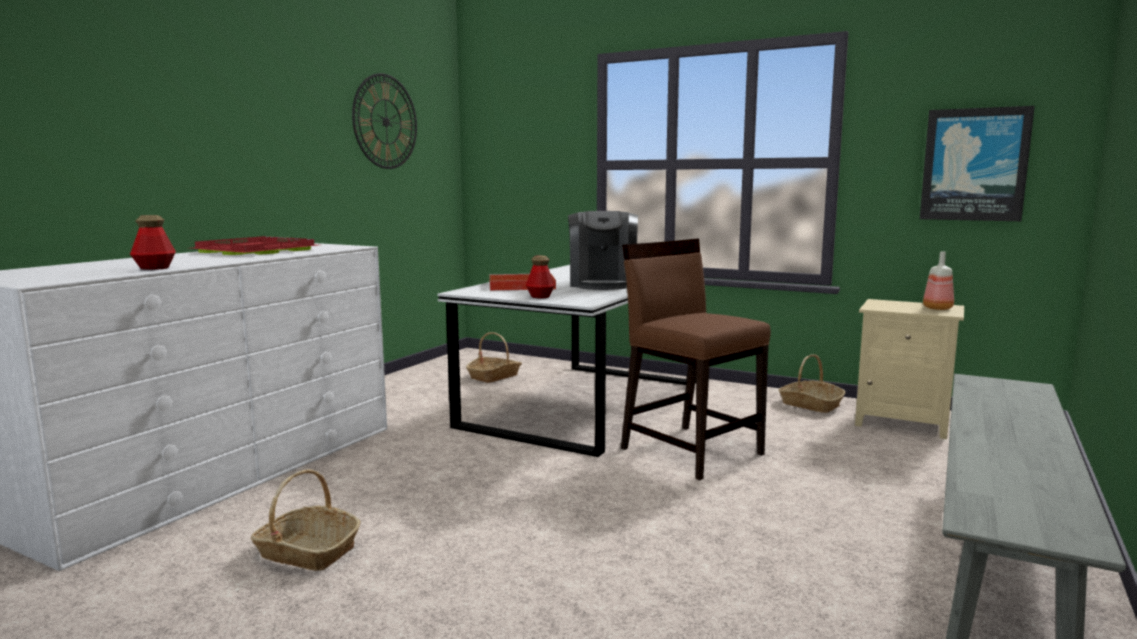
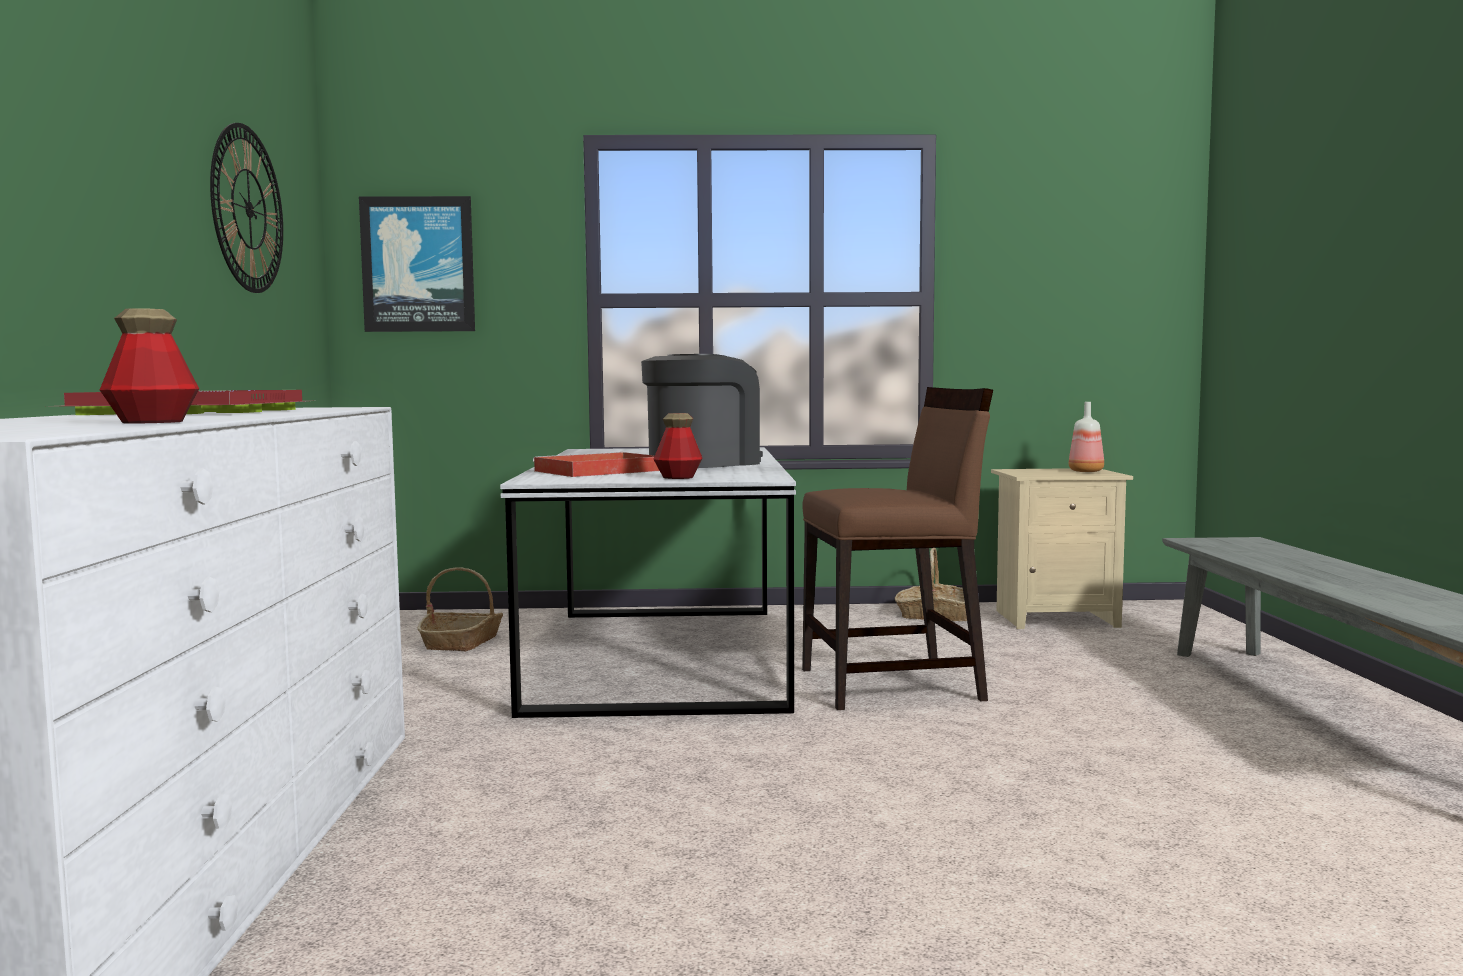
camera: 30 degrees left, 5 degrees down
(307, 552) = (578, 936): basket -> none
(603, 284) = (703, 463): coffee machine -> coffee machine turned 105 degrees counterclockwise
(691, 450) = (893, 684): brown chair -> brown chair turned 150 degrees clockwise
(974, 165) = (1084, 302): picture -> picture (418, 264)

